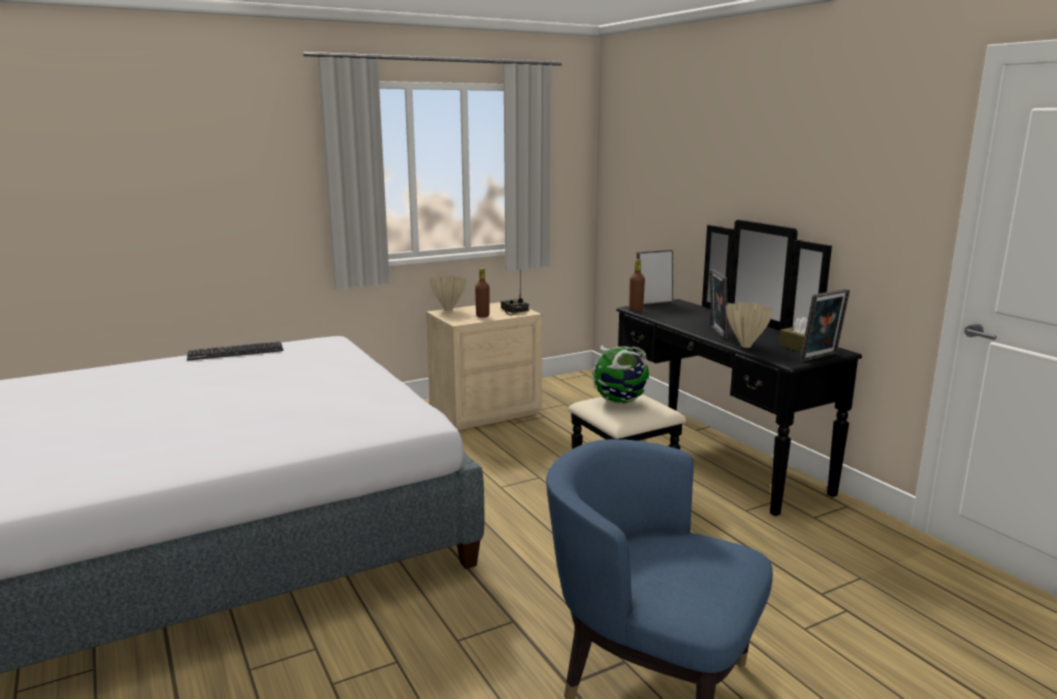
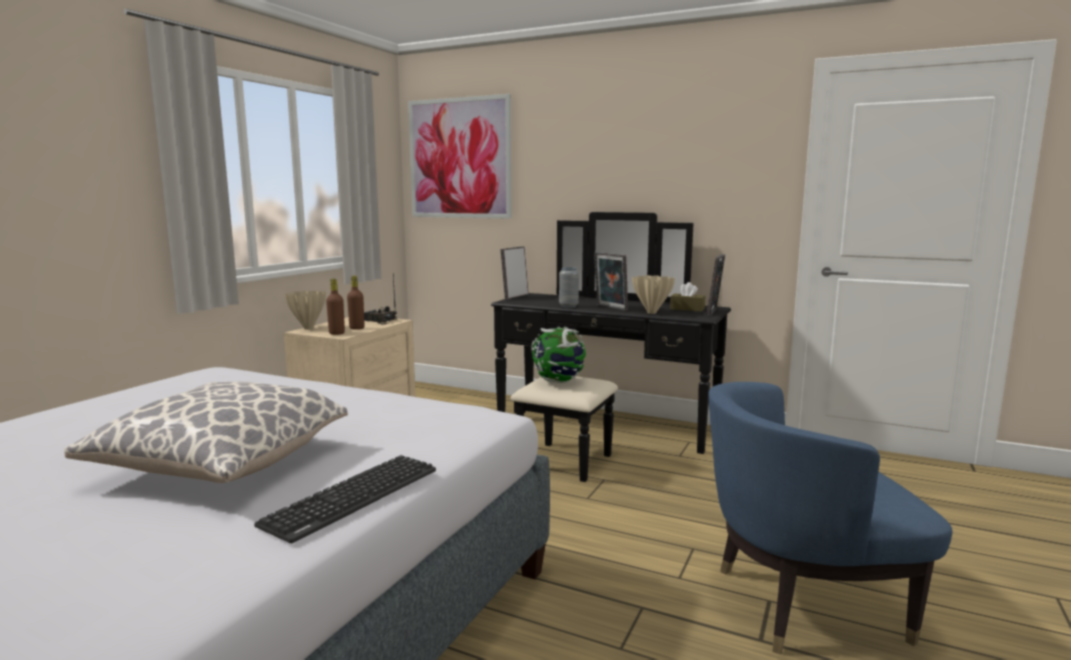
camera: 35 degrees left, 5 degrees down
(220, 414) = (222, 466): none -> pillow
(236, 352) = (98, 403): keyboard -> keyboard (353, 497)
(636, 309) = (512, 302): brown bottle -> brown bottle (336, 333)
(638, 148) = (459, 158): none -> picture
(679, 323) = (568, 306): none -> grey vase

